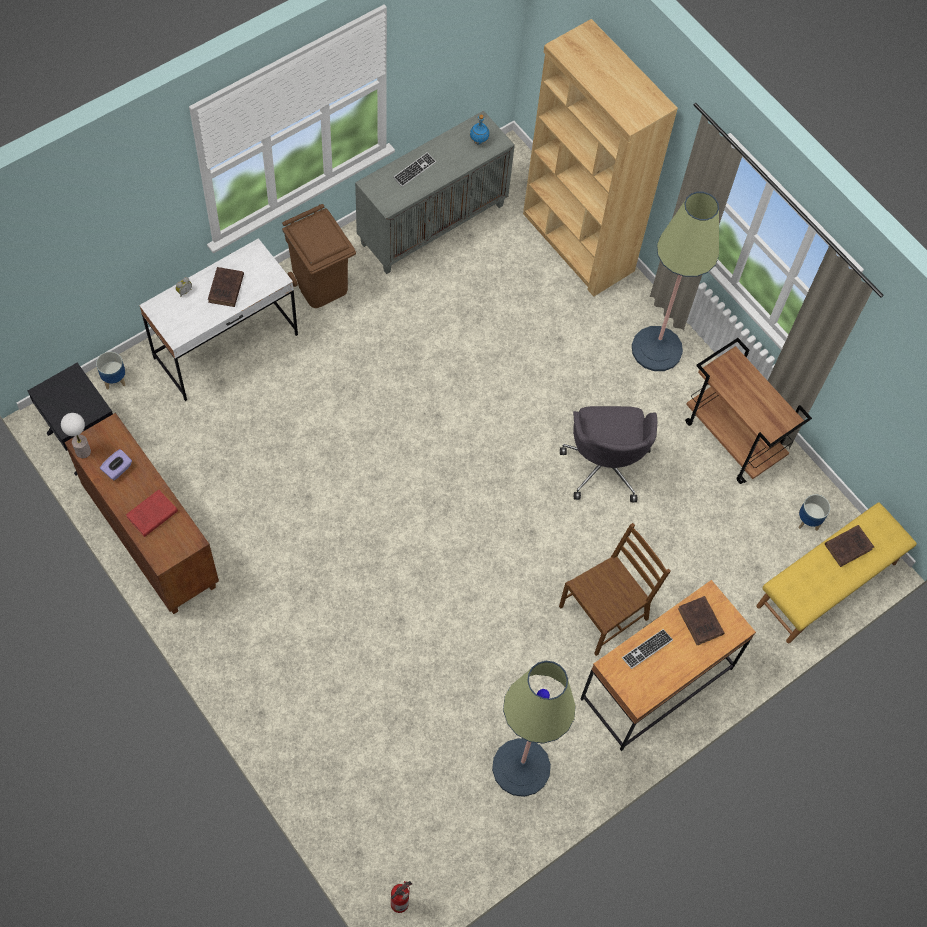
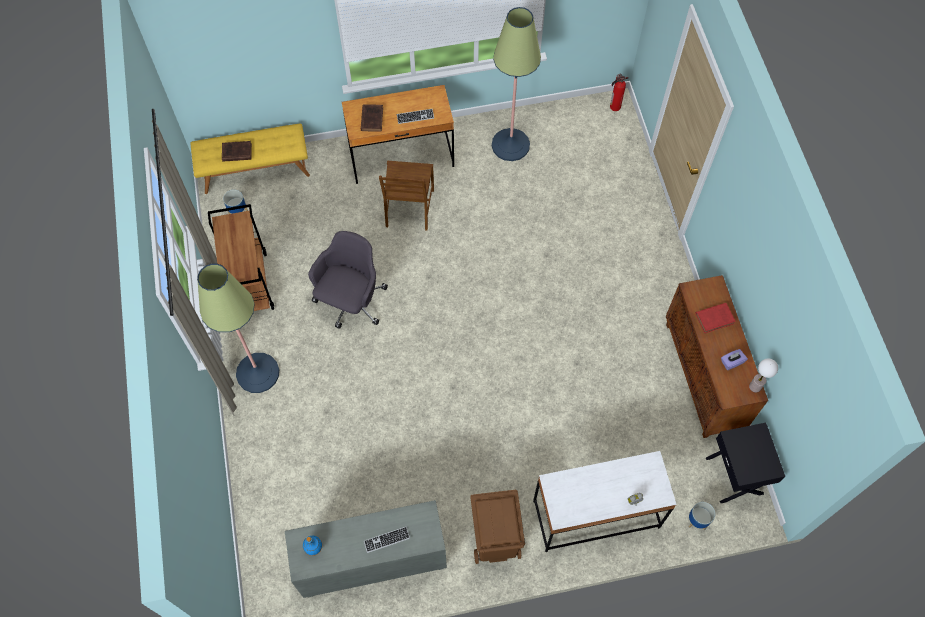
camera: 150 degrees left, 0 degrees up
(226, 289) = (598, 489): brown book -> none
(577, 243) = (261, 491): brown bookcase -> none
(604, 613) = (409, 208): brown chair -> brown chair turned 75 degrees counterclockwise

